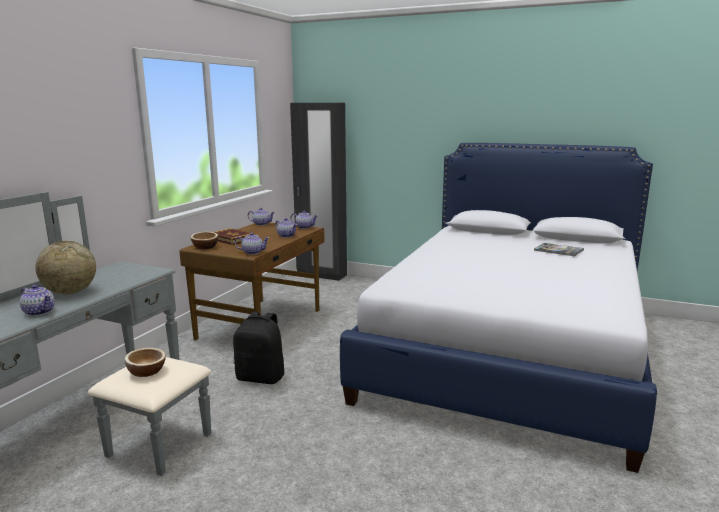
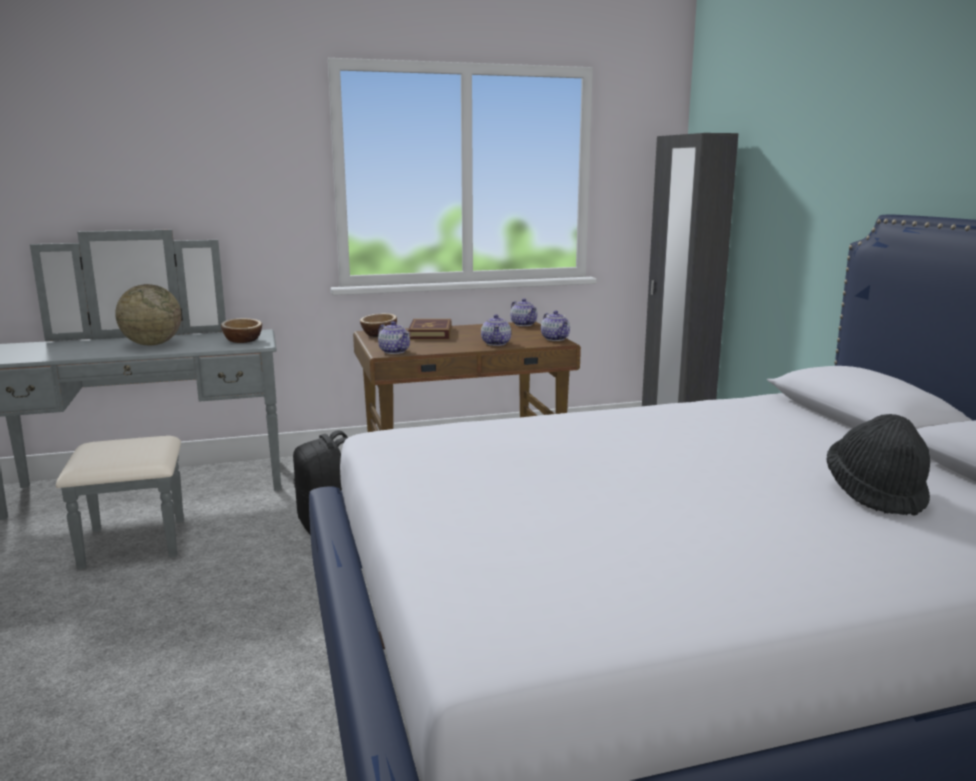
camera: 50 degrees right, 0 degrees up
(39, 312) = (87, 353): teapot -> none
(146, 371) = (118, 447): bowl -> bowl (242, 340)
(558, 250) = (875, 494): book -> black hat

